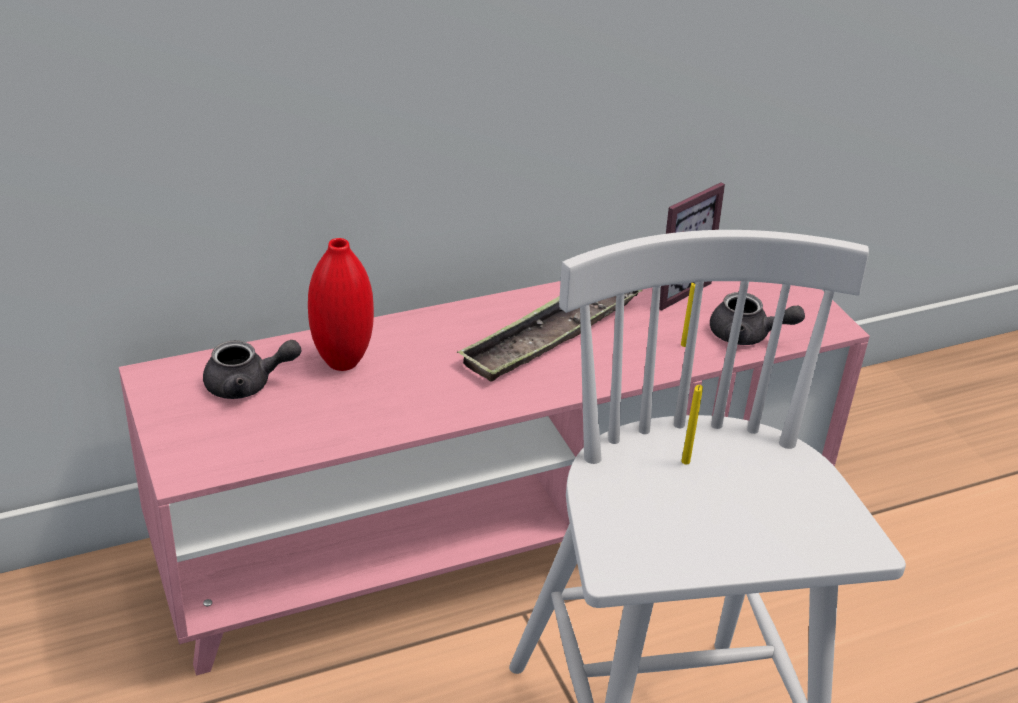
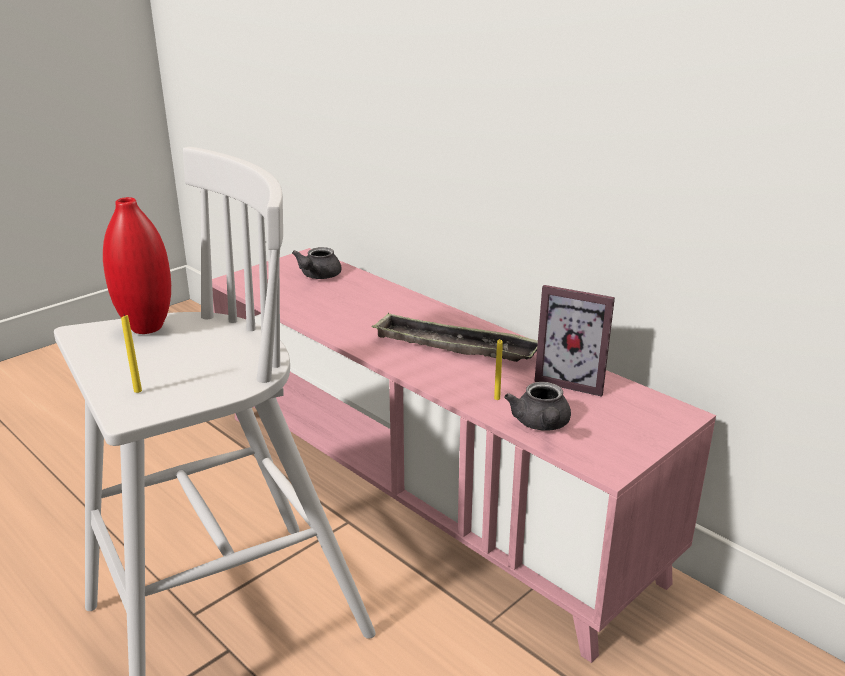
camera: 70 degrees right, 10 degrees down
(247, 385) = (317, 276): grey teapot -> grey teapot turned 45 degrees clockwise
(342, 361) = (361, 293): red vase -> red vase (147, 328)
(685, 461) = (215, 343): yellow candle -> yellow candle (138, 391)

